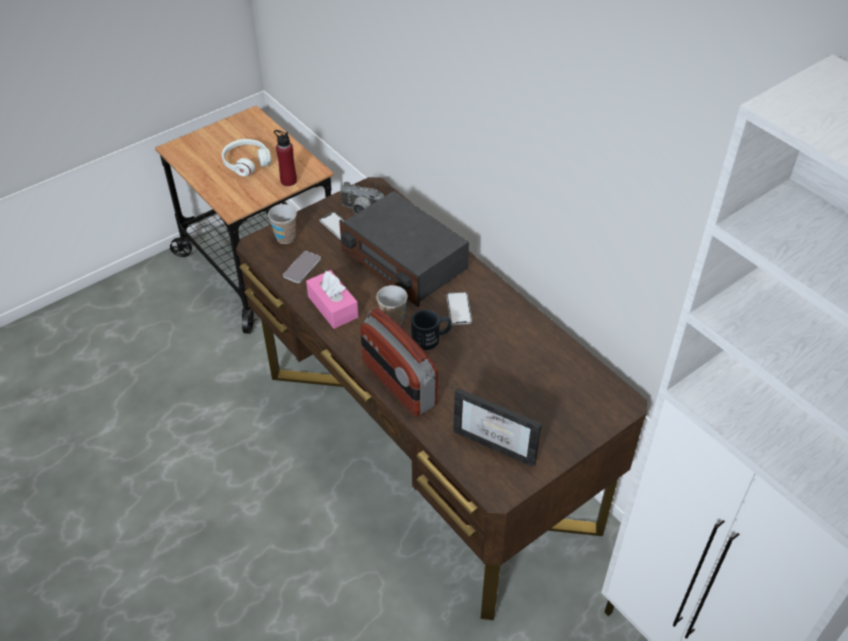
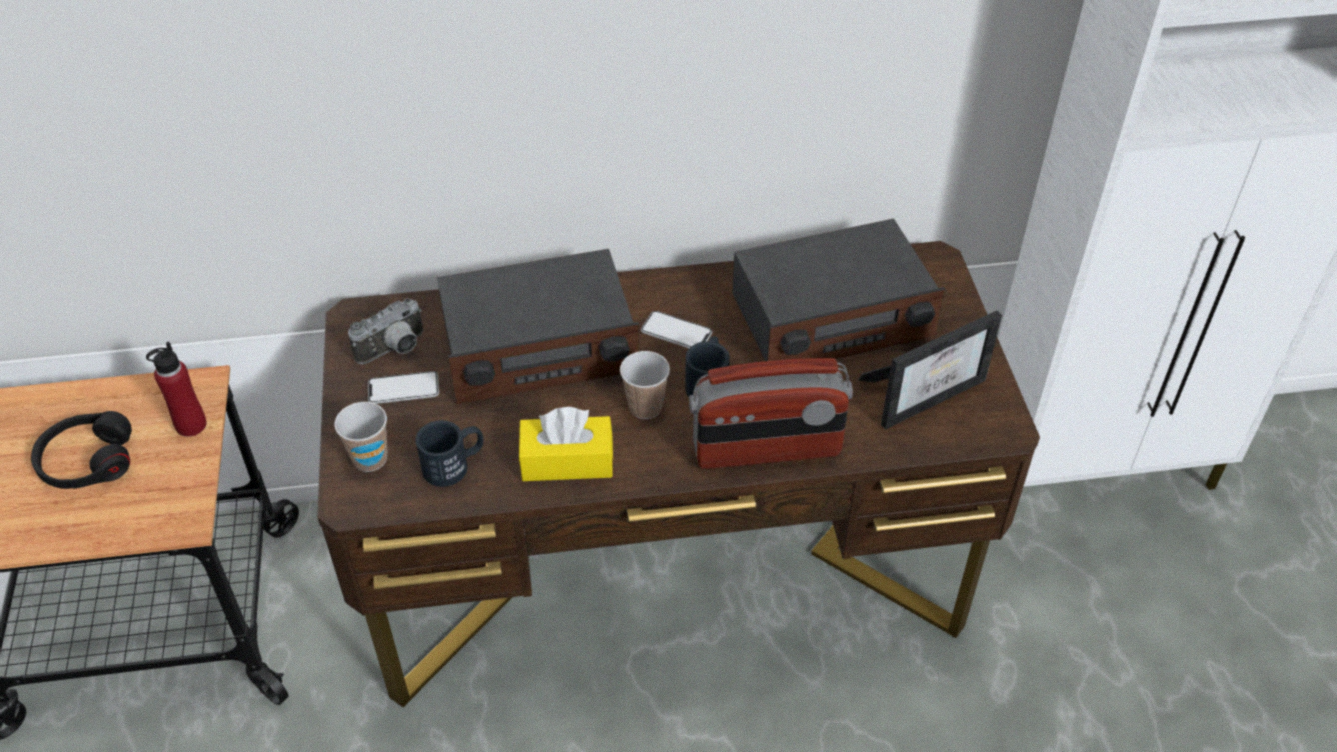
camera: 60 degrees left, 0 degrees up
(246, 162) = (87, 461): white headphones -> black headphones
(302, 267) = (454, 464): phone -> black mug
(333, 307) = (567, 461): pink tissue box -> yellow tissue box
(527, 372) = (831, 317): none -> radio

